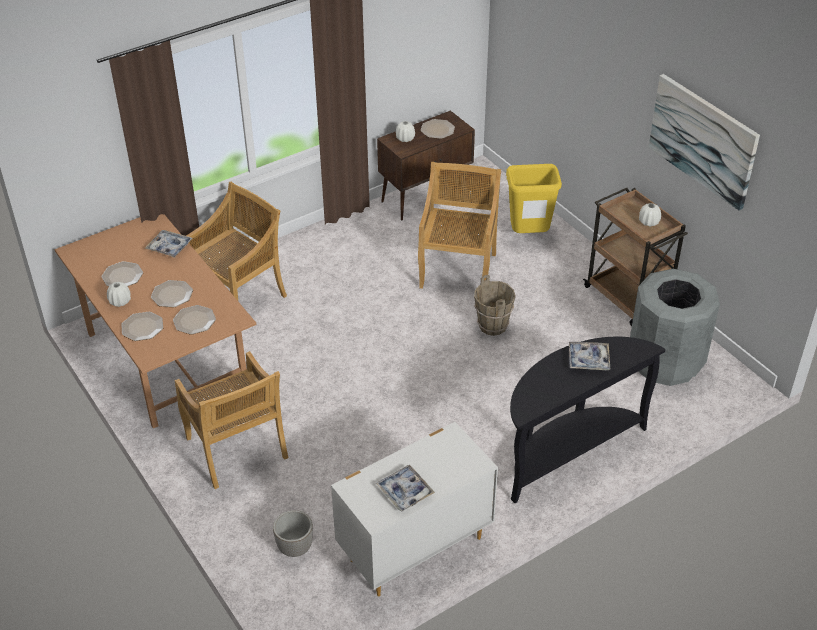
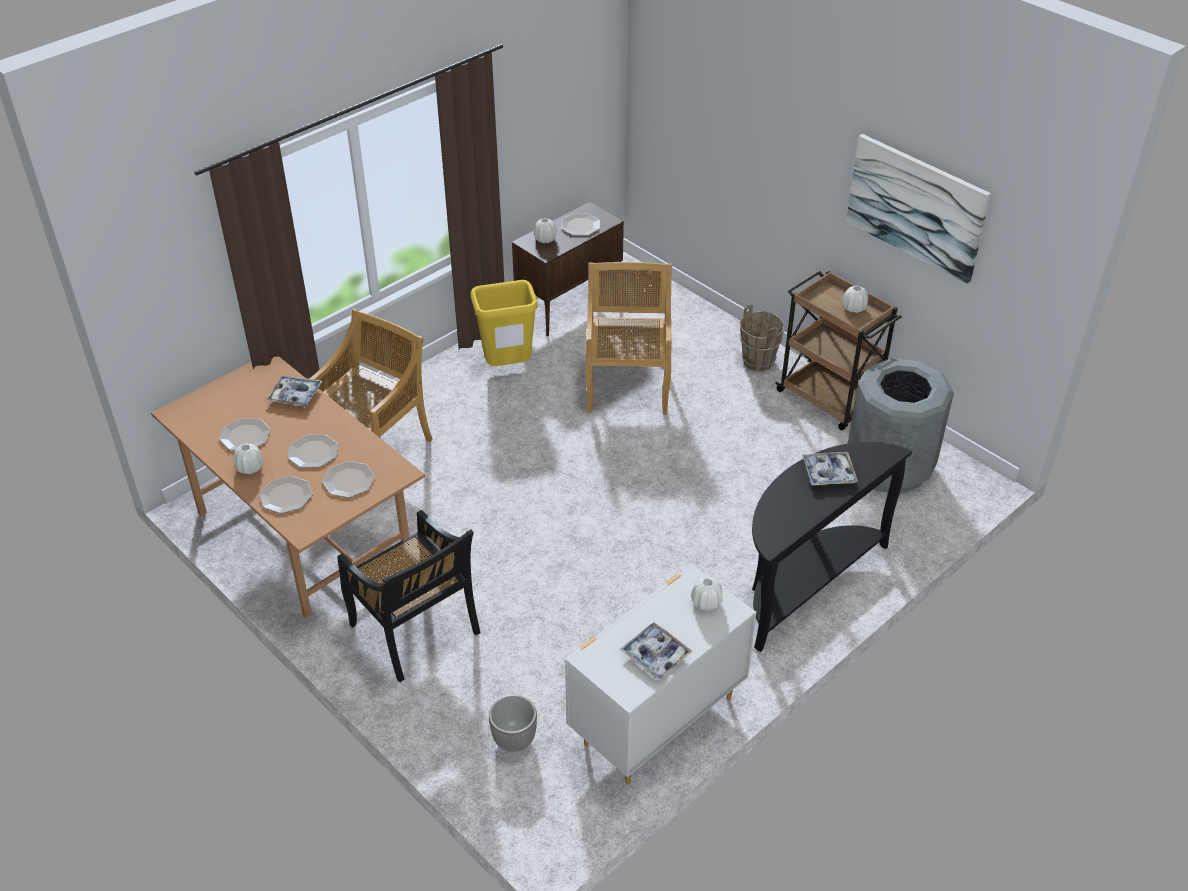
camera: 10 degrees left, 0 degrees up
(237, 450) = (416, 631): beige chair -> black chair
(458, 454) = (706, 602): none -> white vase
(493, 326) = (684, 448): brown bucket -> brown bucket (758, 361)
(528, 235) = (699, 339): yellow trash can -> yellow trash can (507, 368)

